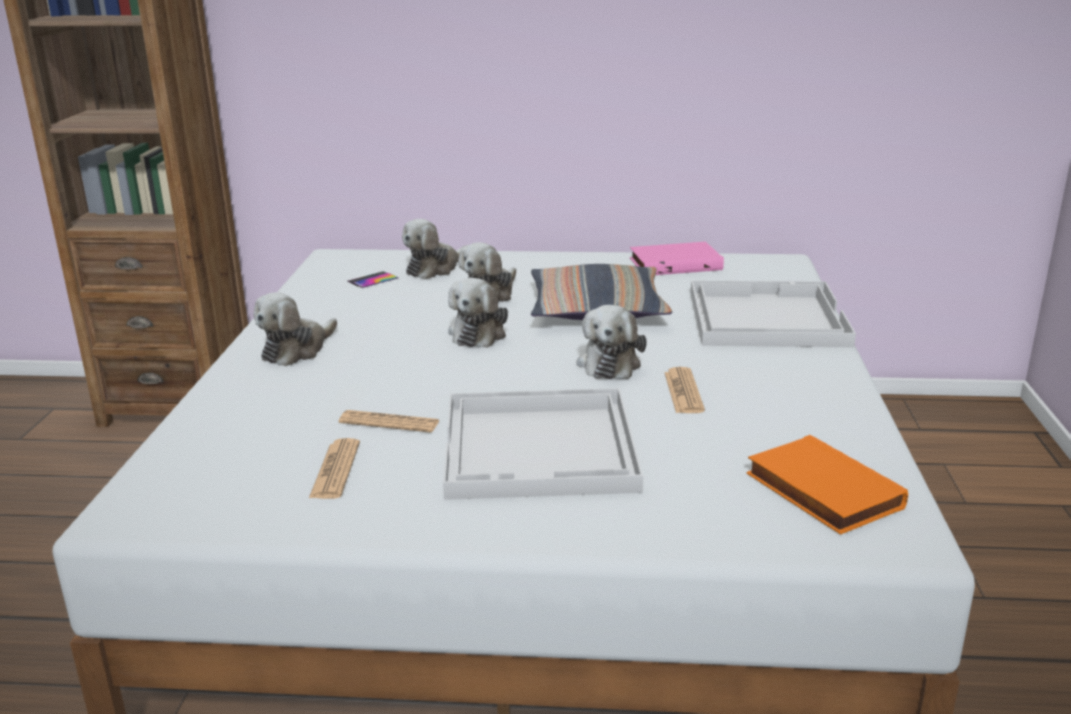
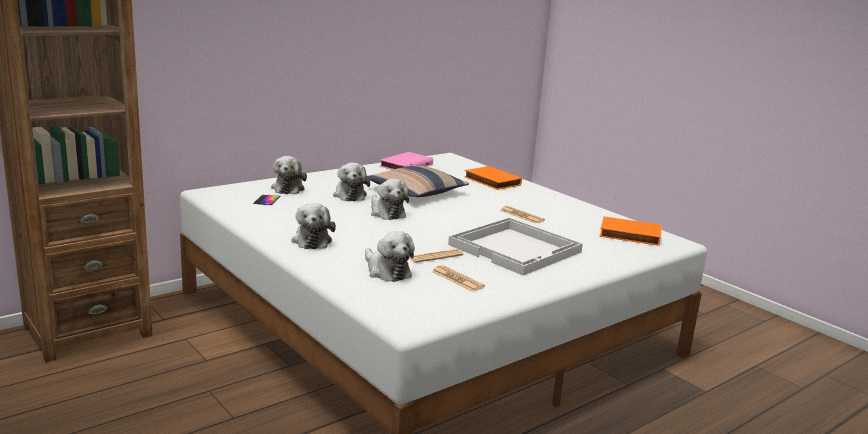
camera: 45 degrees left, 5 degrees down
(609, 363) = (471, 212): plush toy -> plush toy (386, 271)
(765, 317) = (491, 181): white tray -> orange book

